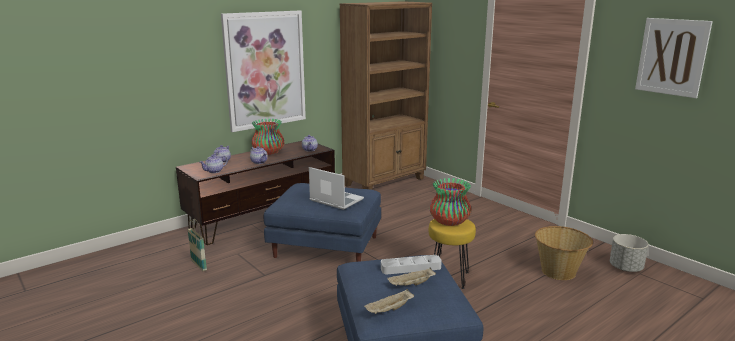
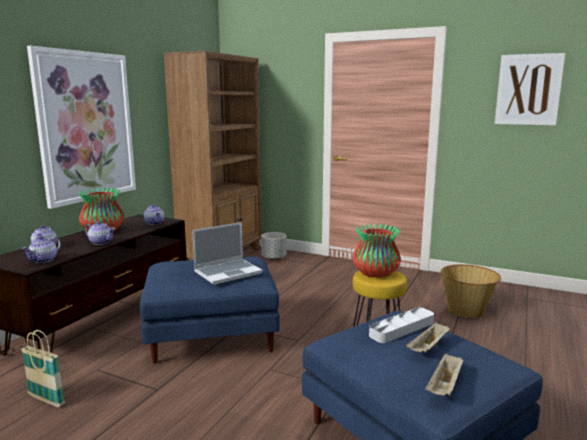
camera: 25 degrees left, 5 degrees down
(335, 200) = (228, 272): laptop -> laptop turned 135 degrees clockwise
(626, 268) = (512, 295): grey planter -> grey planter (274, 258)

